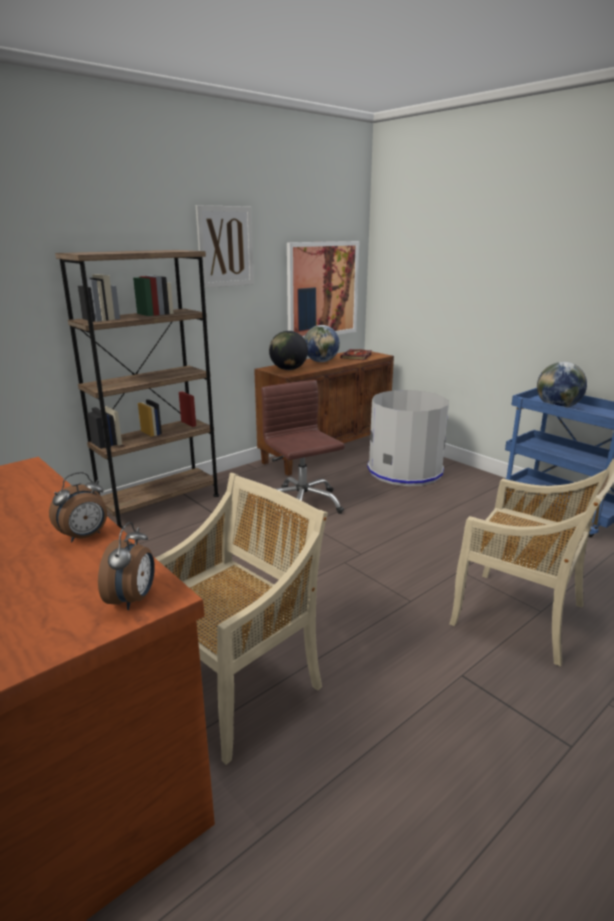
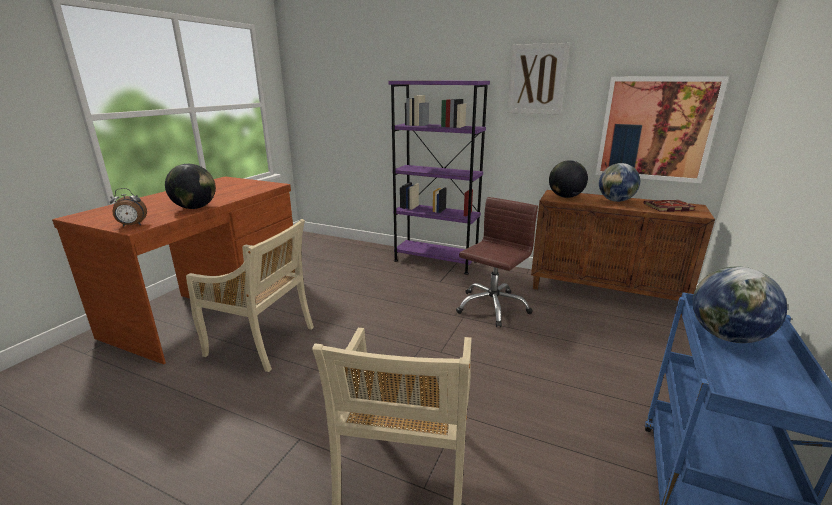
camera: 65 degrees right, 0 degrees up
(85, 537) = (195, 208): alarm clock -> globe
(160, 503) = (435, 261): brown bookcase -> purple bookcase
(405, 471) = (632, 342): grey trash can -> none

